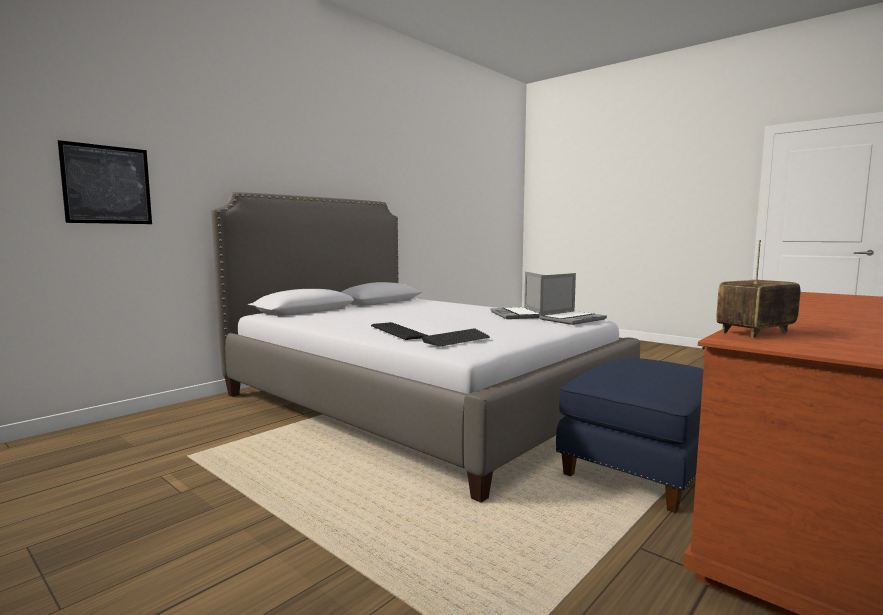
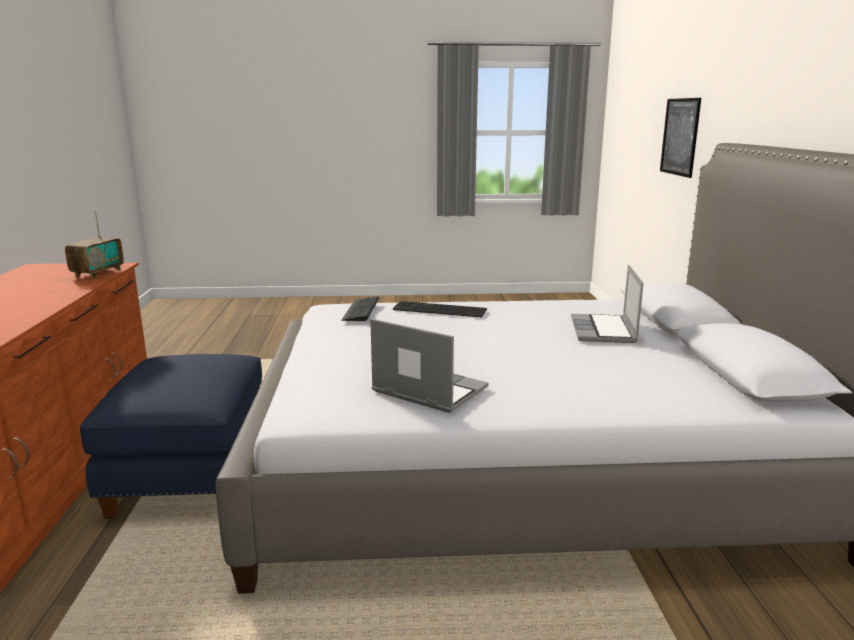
camera: 135 degrees right, 10 degrees up
(572, 319) = (324, 399): laptop -> laptop (604, 331)

